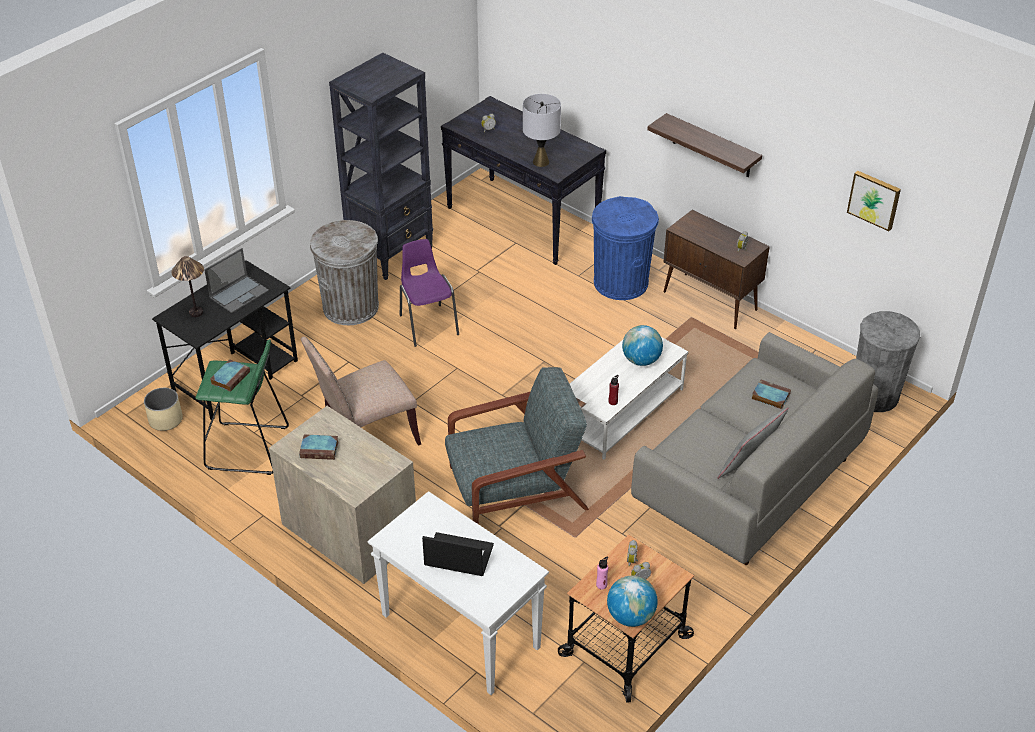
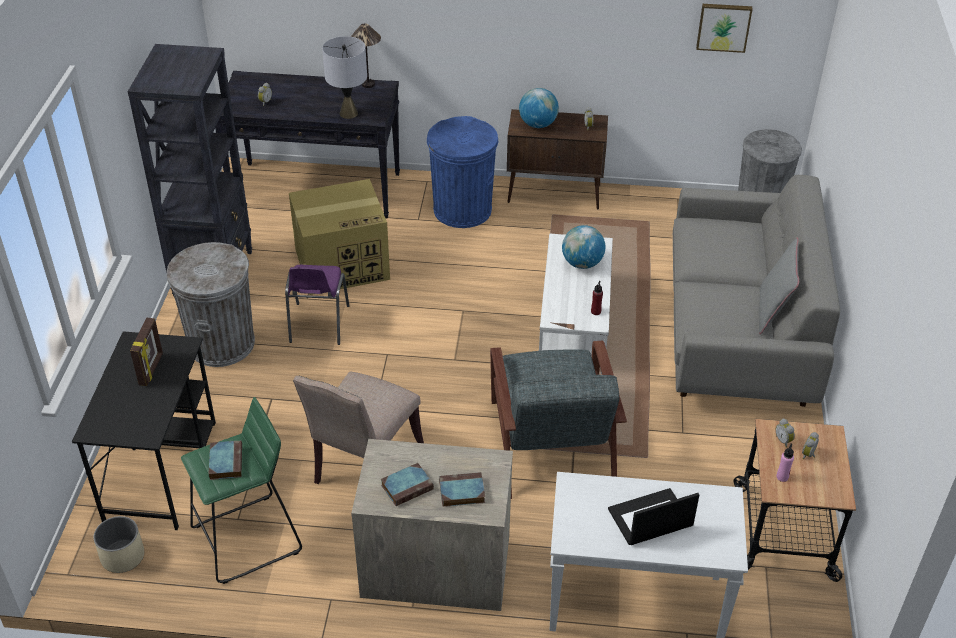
camera: 35 degrees left, 0 degrees up
(196, 313) = (121, 411): table lamp -> table lamp (368, 84)
(239, 294) = (152, 369): laptop -> picture frame
(428, 324) = (318, 325): purple chair -> purple chair turned 120 degrees counterclockwise
(489, 286) = (343, 264): none -> cardboard box
(514, 489) = (551, 441): grey armchair -> grey armchair turned 135 degrees clockwise
(630, 616) = (834, 491): globe -> globe (537, 124)
(712, 146) = (528, 34): shelf -> none
(769, 396) = (727, 244): book -> book (461, 492)

